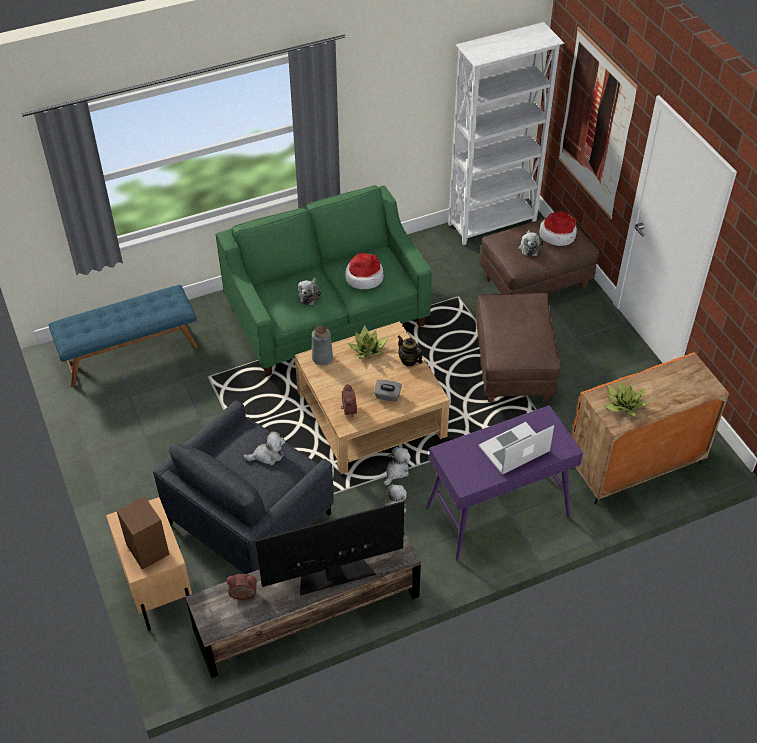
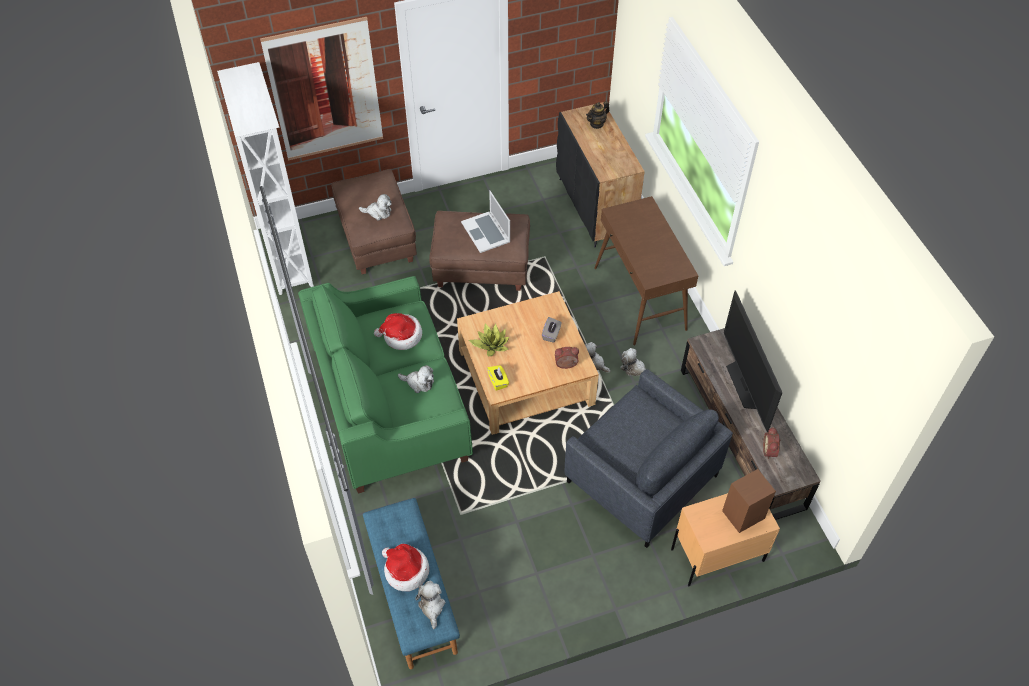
camera: 85 degrees left, 5 degrees up
(267, 455) = (626, 423): plush toy -> plush toy (431, 606)
(322, 358) = (498, 381): grey vase -> yellow tissue box
(409, 360) = (509, 315): teapot -> teapot (597, 124)
(497, 513) = (640, 299): purple console table -> brown console table
(514, 449) = (648, 236): laptop -> laptop (486, 232)
(558, 234) = (366, 190): hat -> hat (405, 570)
(623, 405) = (613, 160): potted plant -> none
(635, 465) = (595, 208): orange cabinet -> black cabinet

